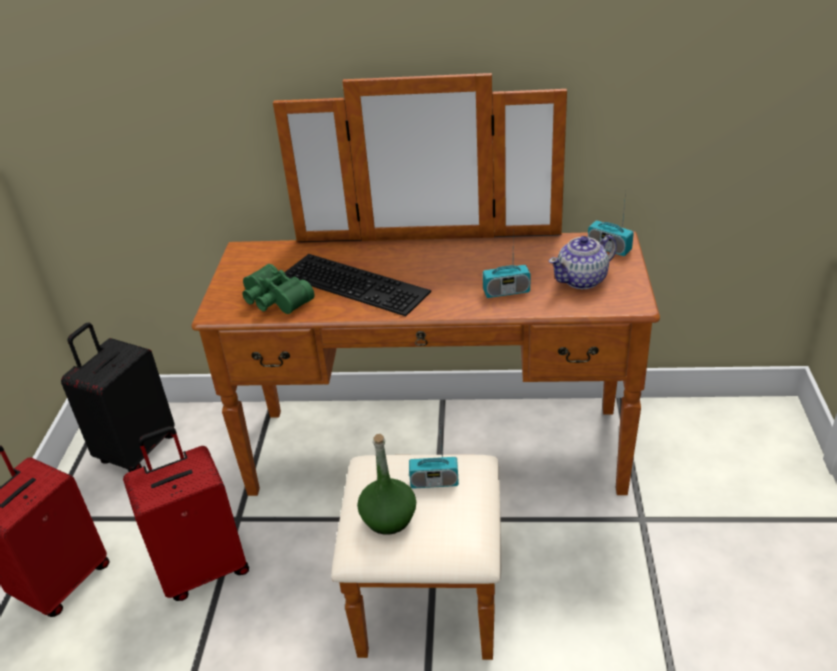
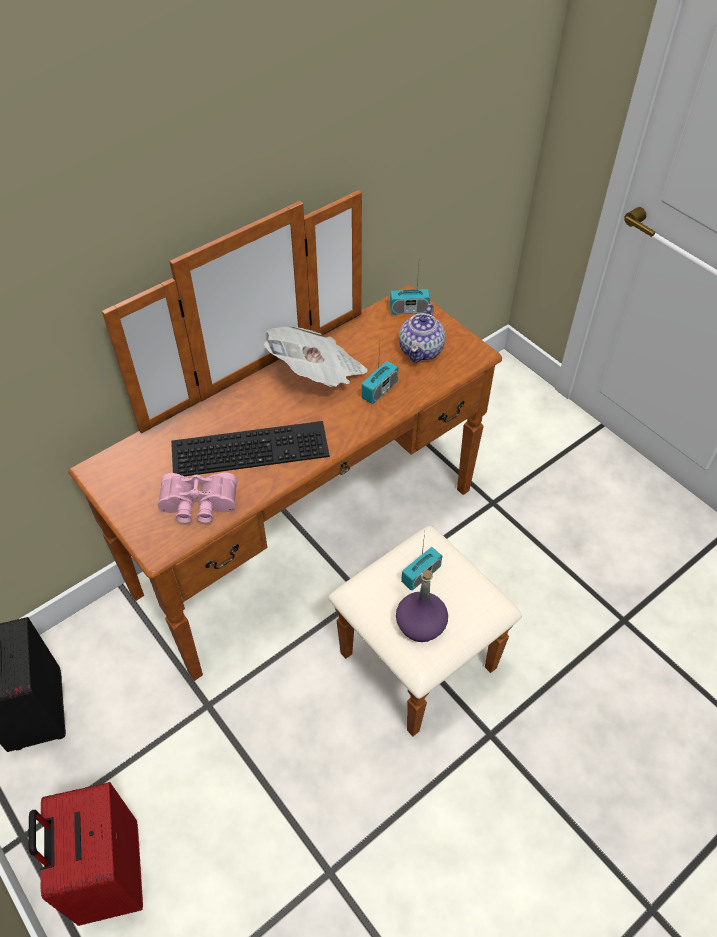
camera: 45 degrees left, 15 degrees up
(203, 568) = (225, 765): red suitcase -> none
(274, 301) = (198, 506): green binoculars -> pink binoculars
(388, 518) = (421, 625): green bottle -> purple bottle
(470, 259) = (317, 374): none -> newspaper

